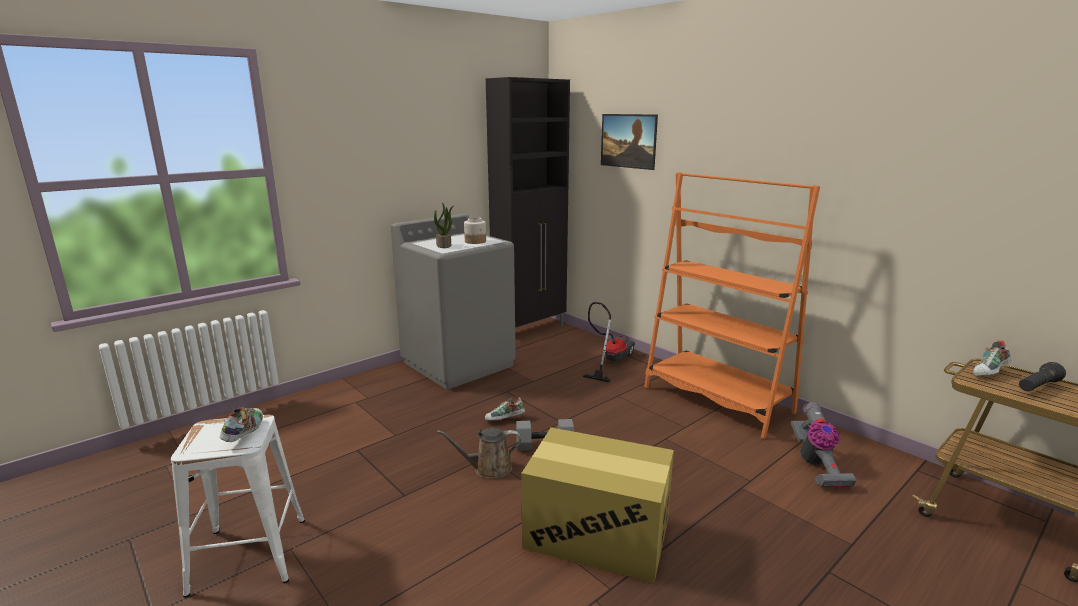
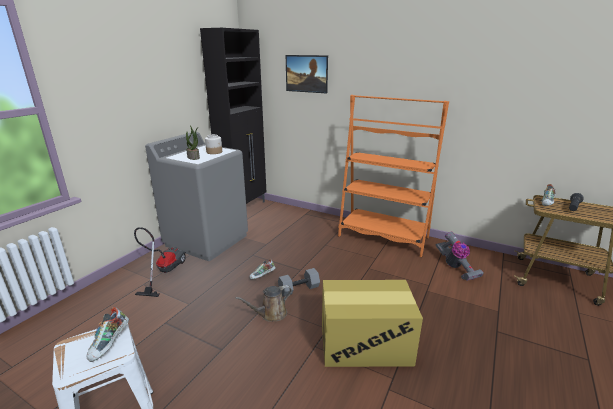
camera: 20 degrees left, 5 degrees up
(244, 434) = (110, 344): shoe -> shoe turned 150 degrees counterclockwise
(610, 361) = (308, 222): vacuum cleaner -> vacuum cleaner (164, 272)

